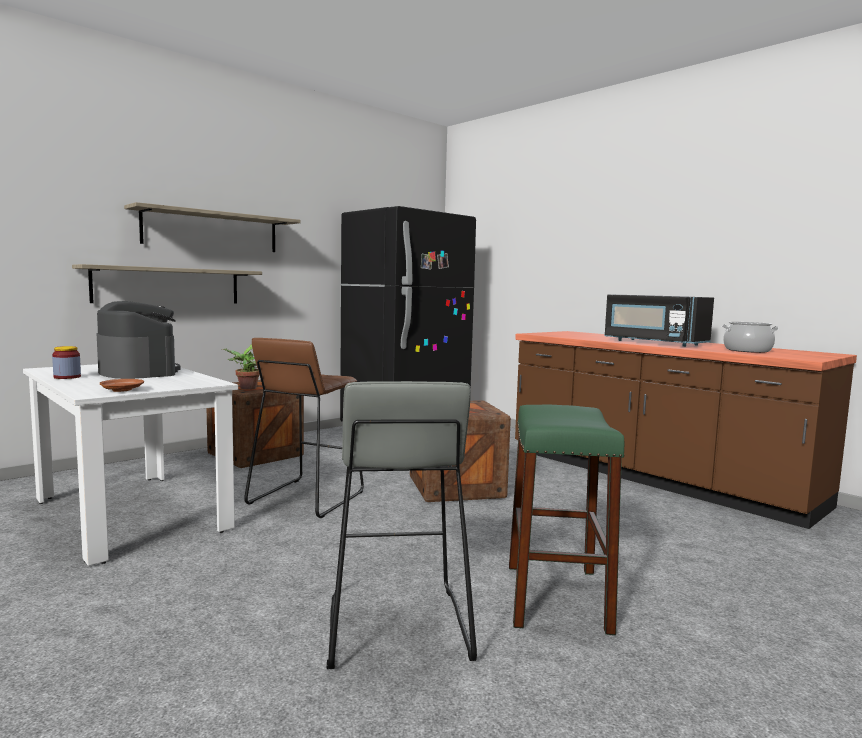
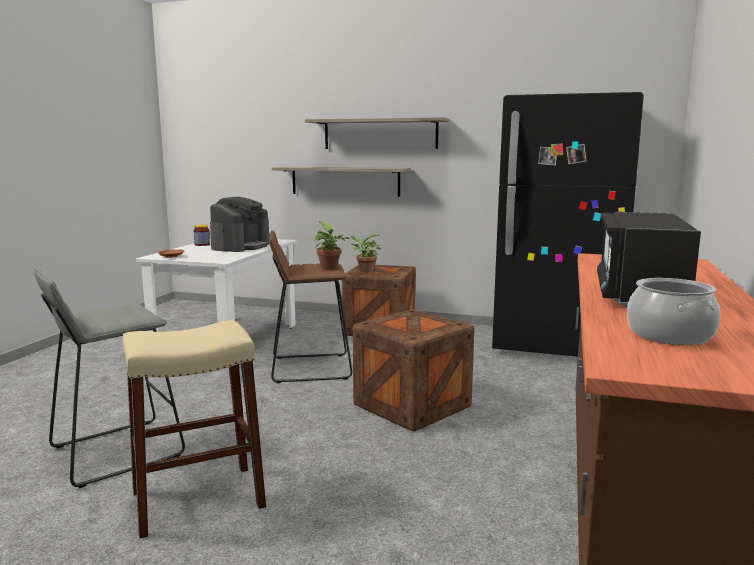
camera: 60 degrees right, 5 degrees up
(324, 375) = (330, 268): none -> potted plant
(556, 597) = (197, 499): green stool -> beige stool

